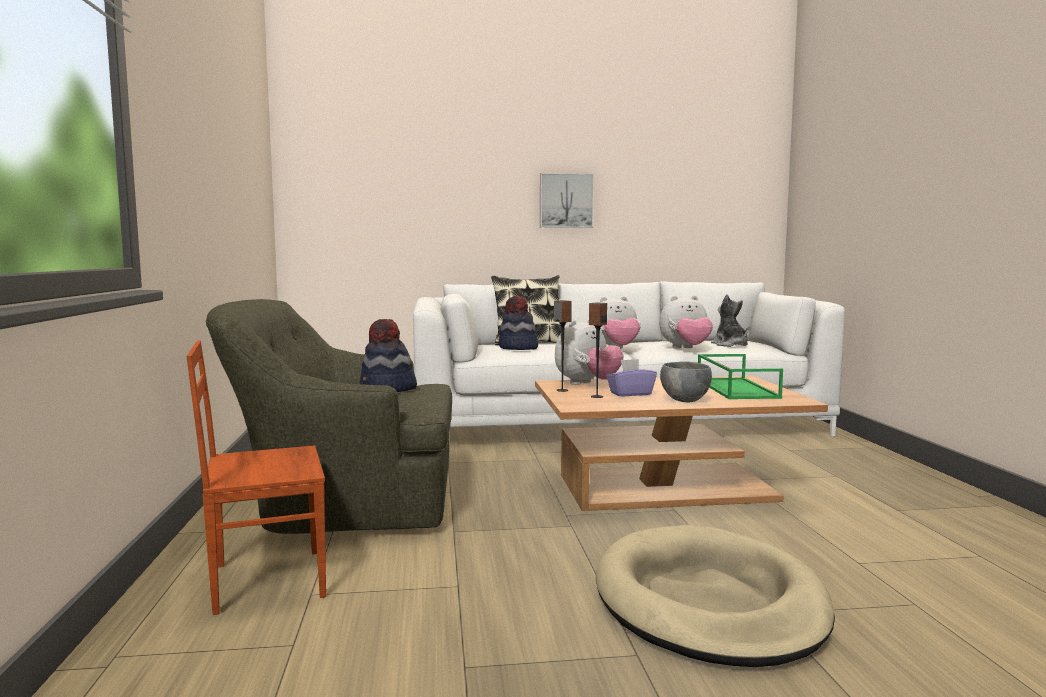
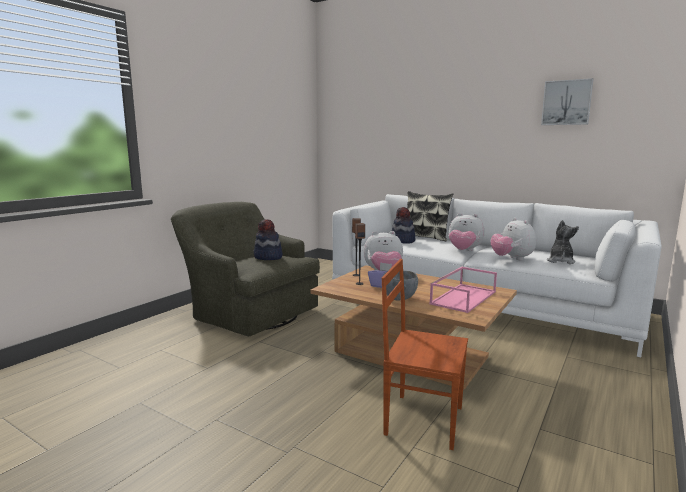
camera: 40 degrees right, 5 degrees up
(266, 580) = (161, 338): brown chair -> brown chair (422, 419)
(566, 201) = (481, 138): picture -> picture (566, 102)
(685, 348) = (511, 259): plush toy -> plush toy turned 45 degrees clockwise
(708, 602) = (279, 425): beige dog bed -> none
(735, 388) = (463, 297): green tray -> pink tray

